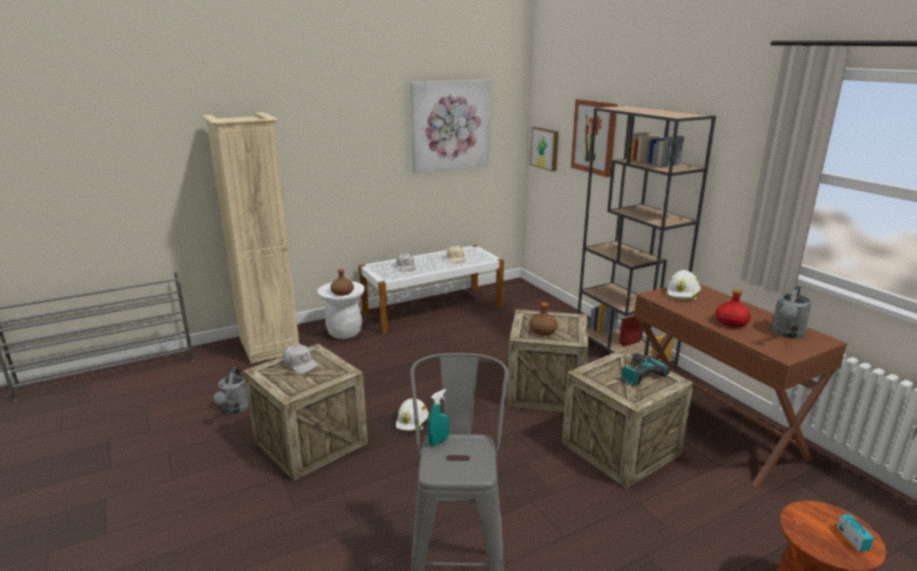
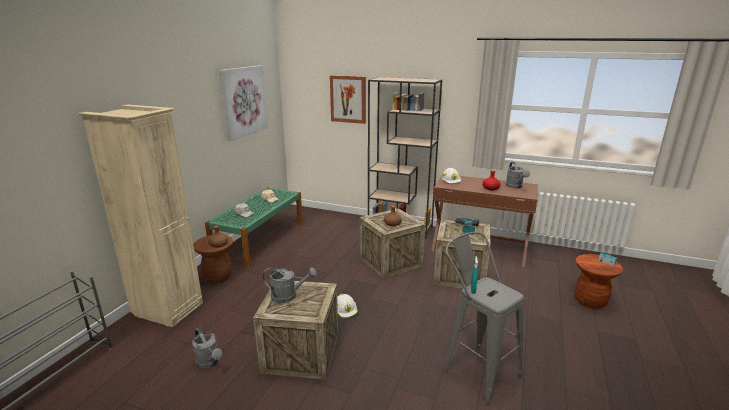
camera: 40 degrees left, 0 degrees up
(301, 364) = (288, 296): white cap -> grey watering can
(344, 332) = (218, 277): white stool -> brown stool
(432, 308) = (260, 240): white bench -> green bench
(545, 148) = (303, 111): picture -> none

